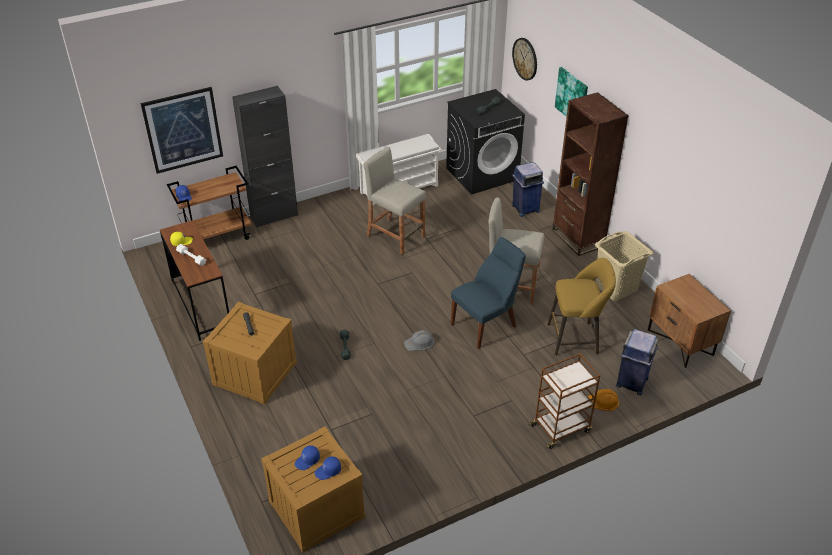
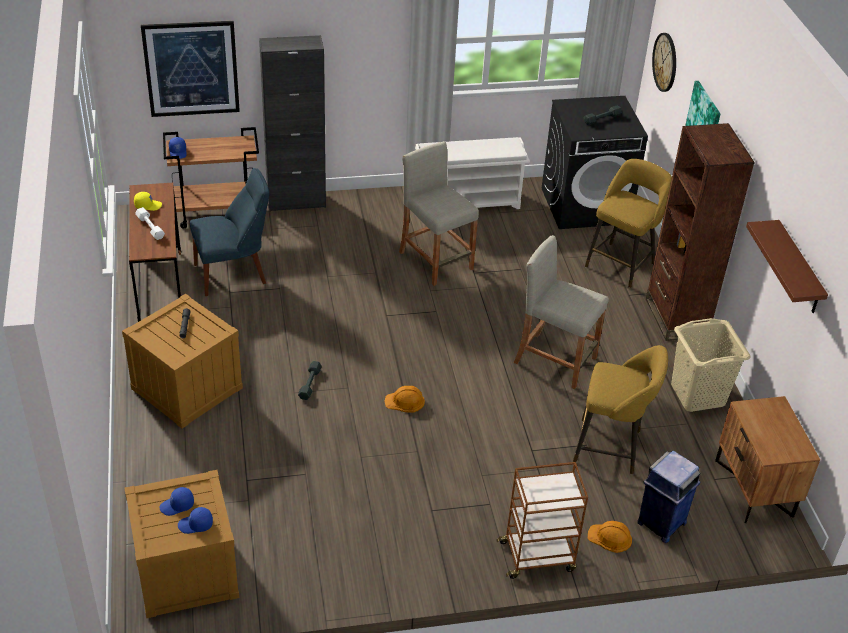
camera: 15 degrees right, 0 degrees up
(419, 343) = (405, 401): grey hard hat -> orange hard hat
(486, 324) = (501, 399): blue chair -> blue chair (233, 273)
(525, 209) = (622, 263): blue trash can -> yellow stool
(684, 183) = (798, 269): none -> brown shelf

